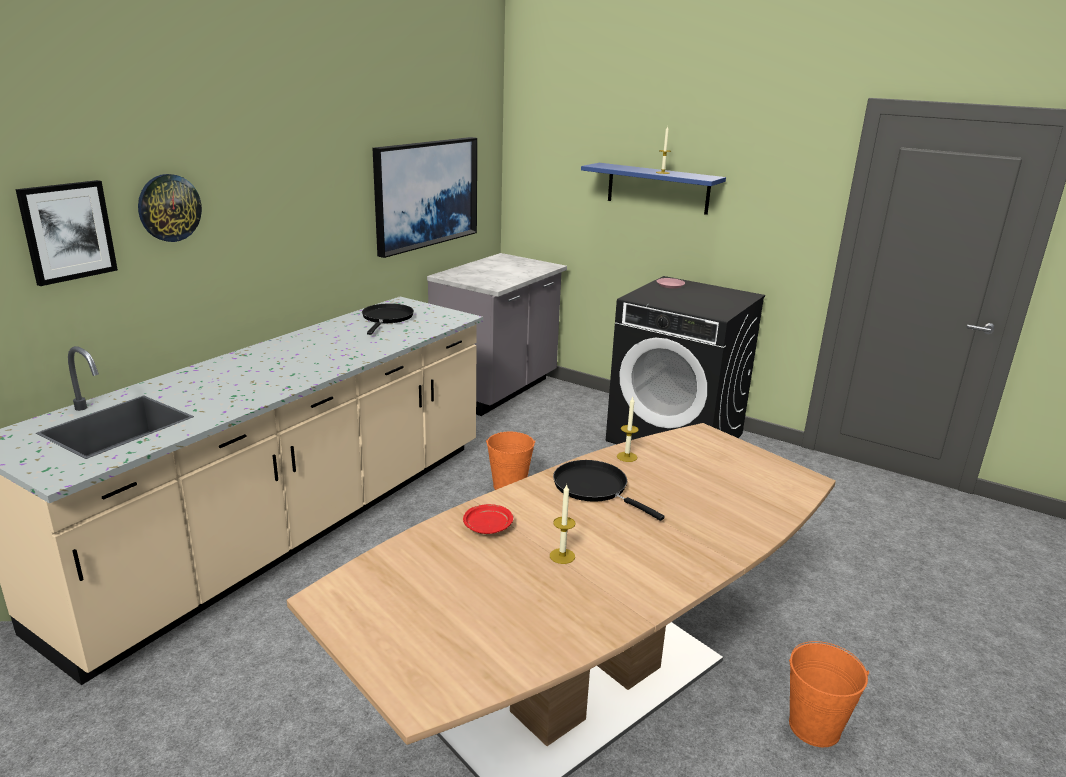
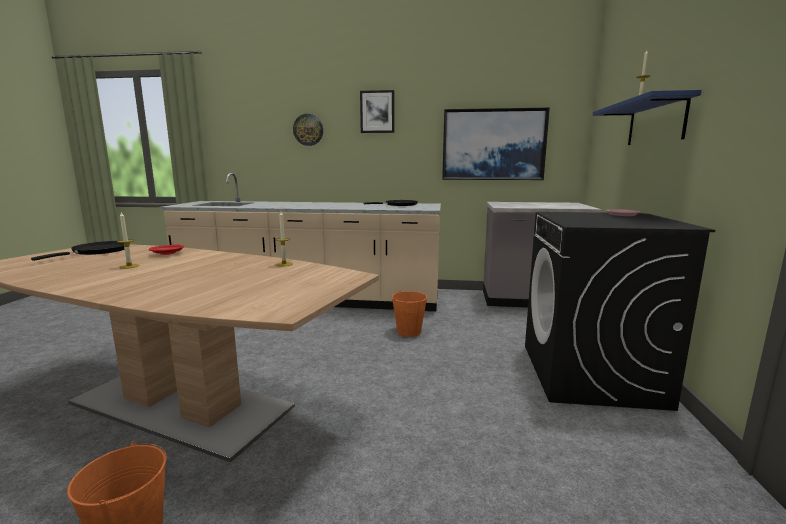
camera: 65 degrees right, 10 degrees down
(67, 231) = (263, 134): picture -> picture (377, 112)
(594, 488) = (227, 263): black frying pan -> black frying pan (98, 251)

